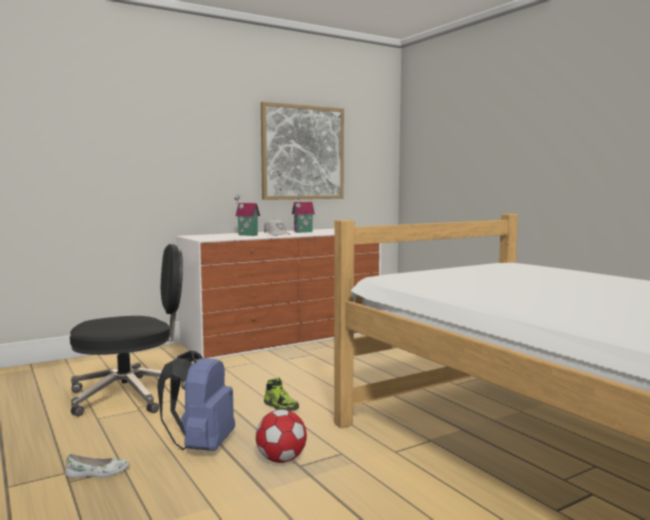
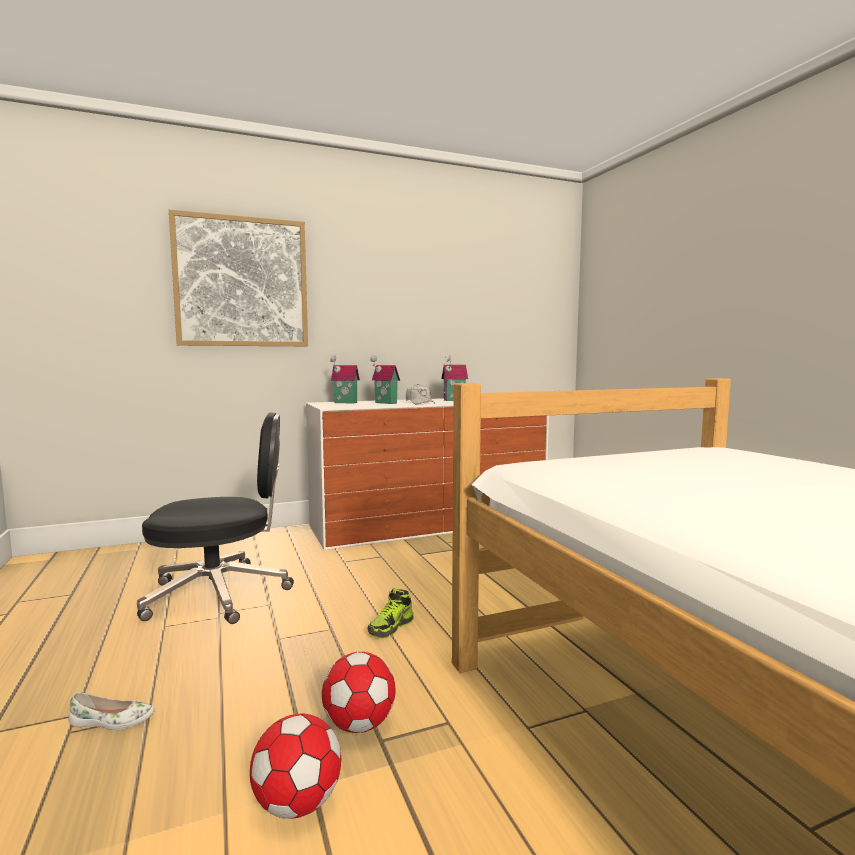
camera: 10 degrees right, 0 degrees up
(201, 446) = (264, 686): blue backpack -> none
(212, 235) = (345, 403): none -> toy house
(258, 498) = (297, 803): none -> football
(281, 407) = (391, 627): shoe -> shoe turned 75 degrees clockwise
(303, 152) = (459, 307): picture -> picture (242, 282)

